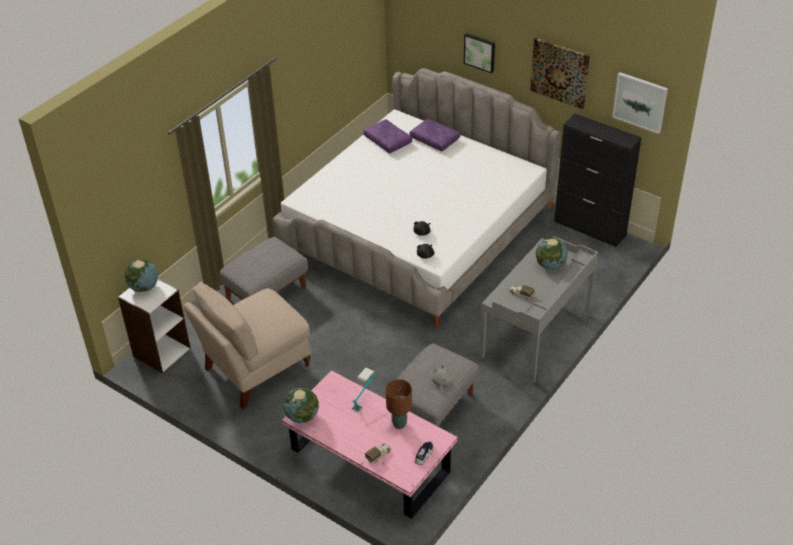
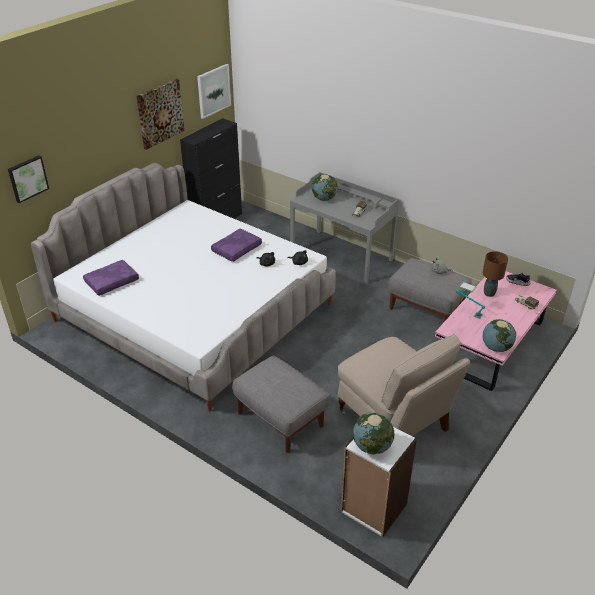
camera: 90 degrees left, 5 degrees down
(435, 139) = (121, 253): purple pillow -> purple pillow (236, 249)
(480, 52) = (95, 151): picture -> picture (27, 178)

